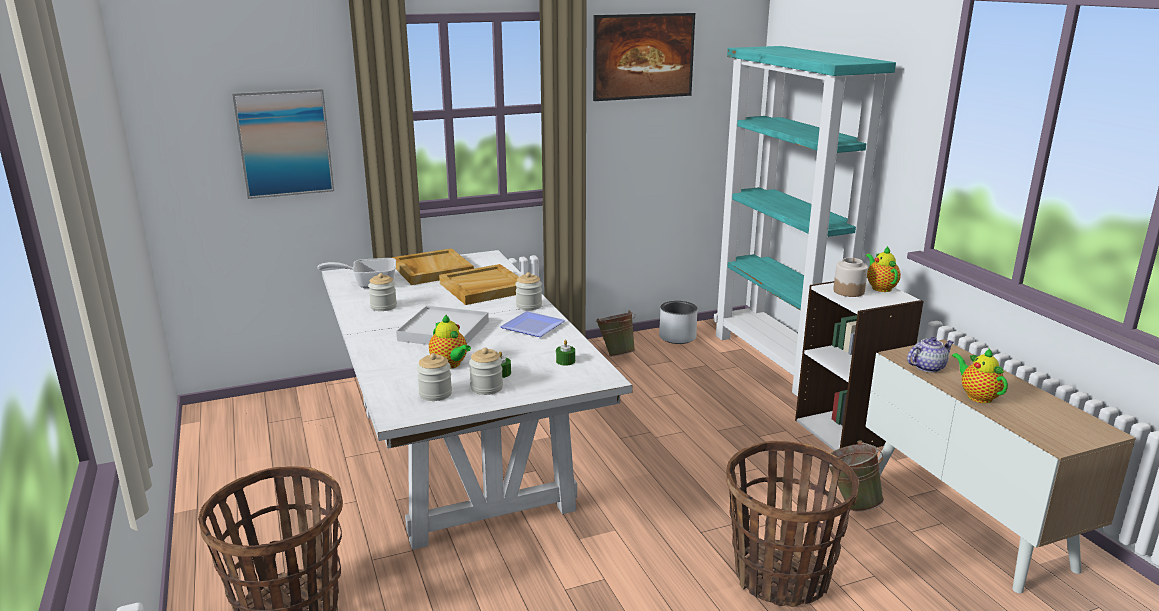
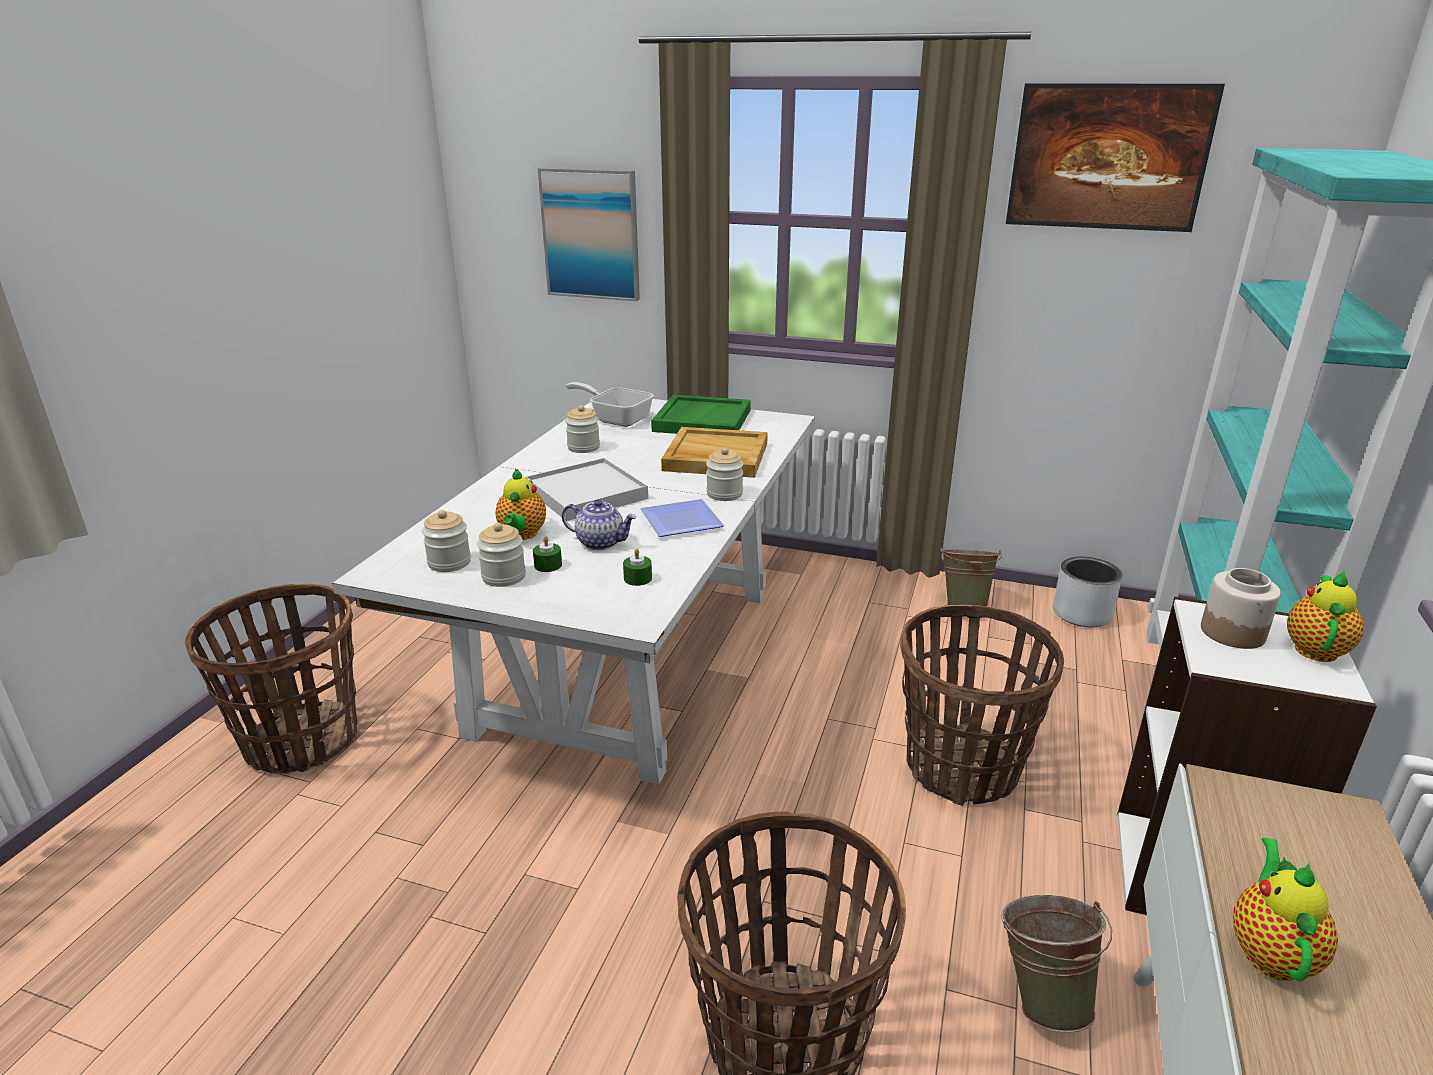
camera: 40 degrees right, 5 degrees up
(431, 270) = (701, 420): beige tray -> green tray
(712, 431) = (962, 767): none -> basket
(927, 367) = (1246, 838): teapot -> teapot (601, 542)

